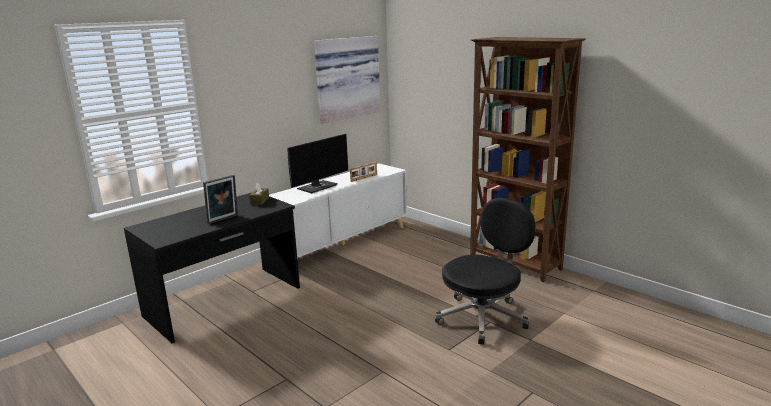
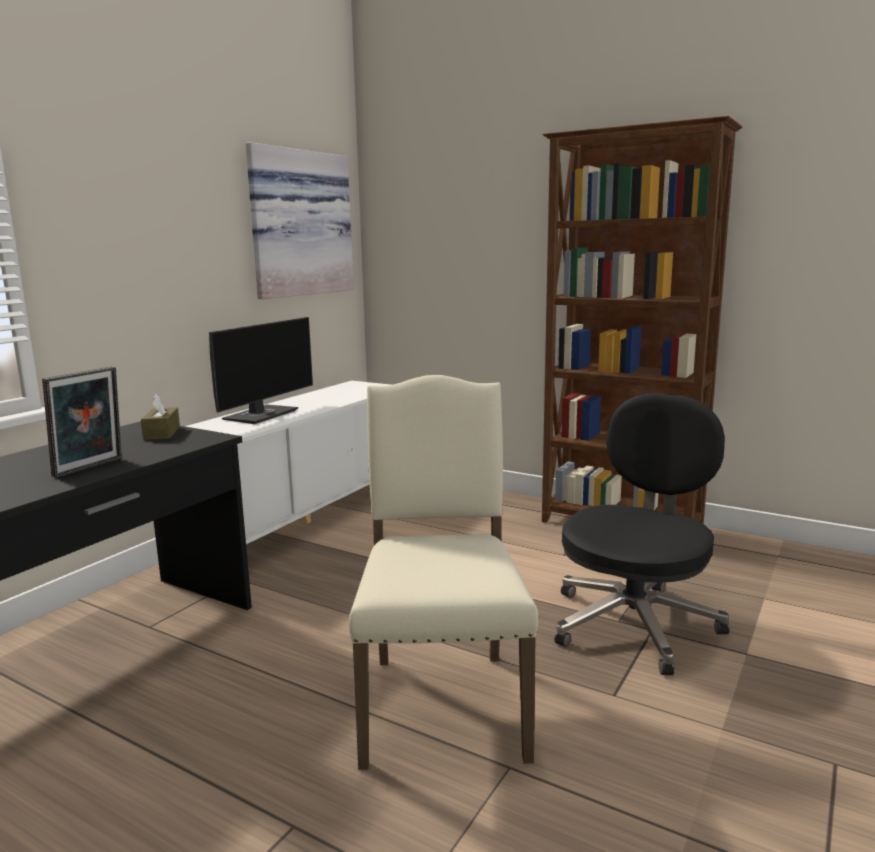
camera: 15 degrees left, 5 degrees down
(364, 178) = (340, 399): picture frame -> none
(367, 341) = (442, 702): none -> beige chair

